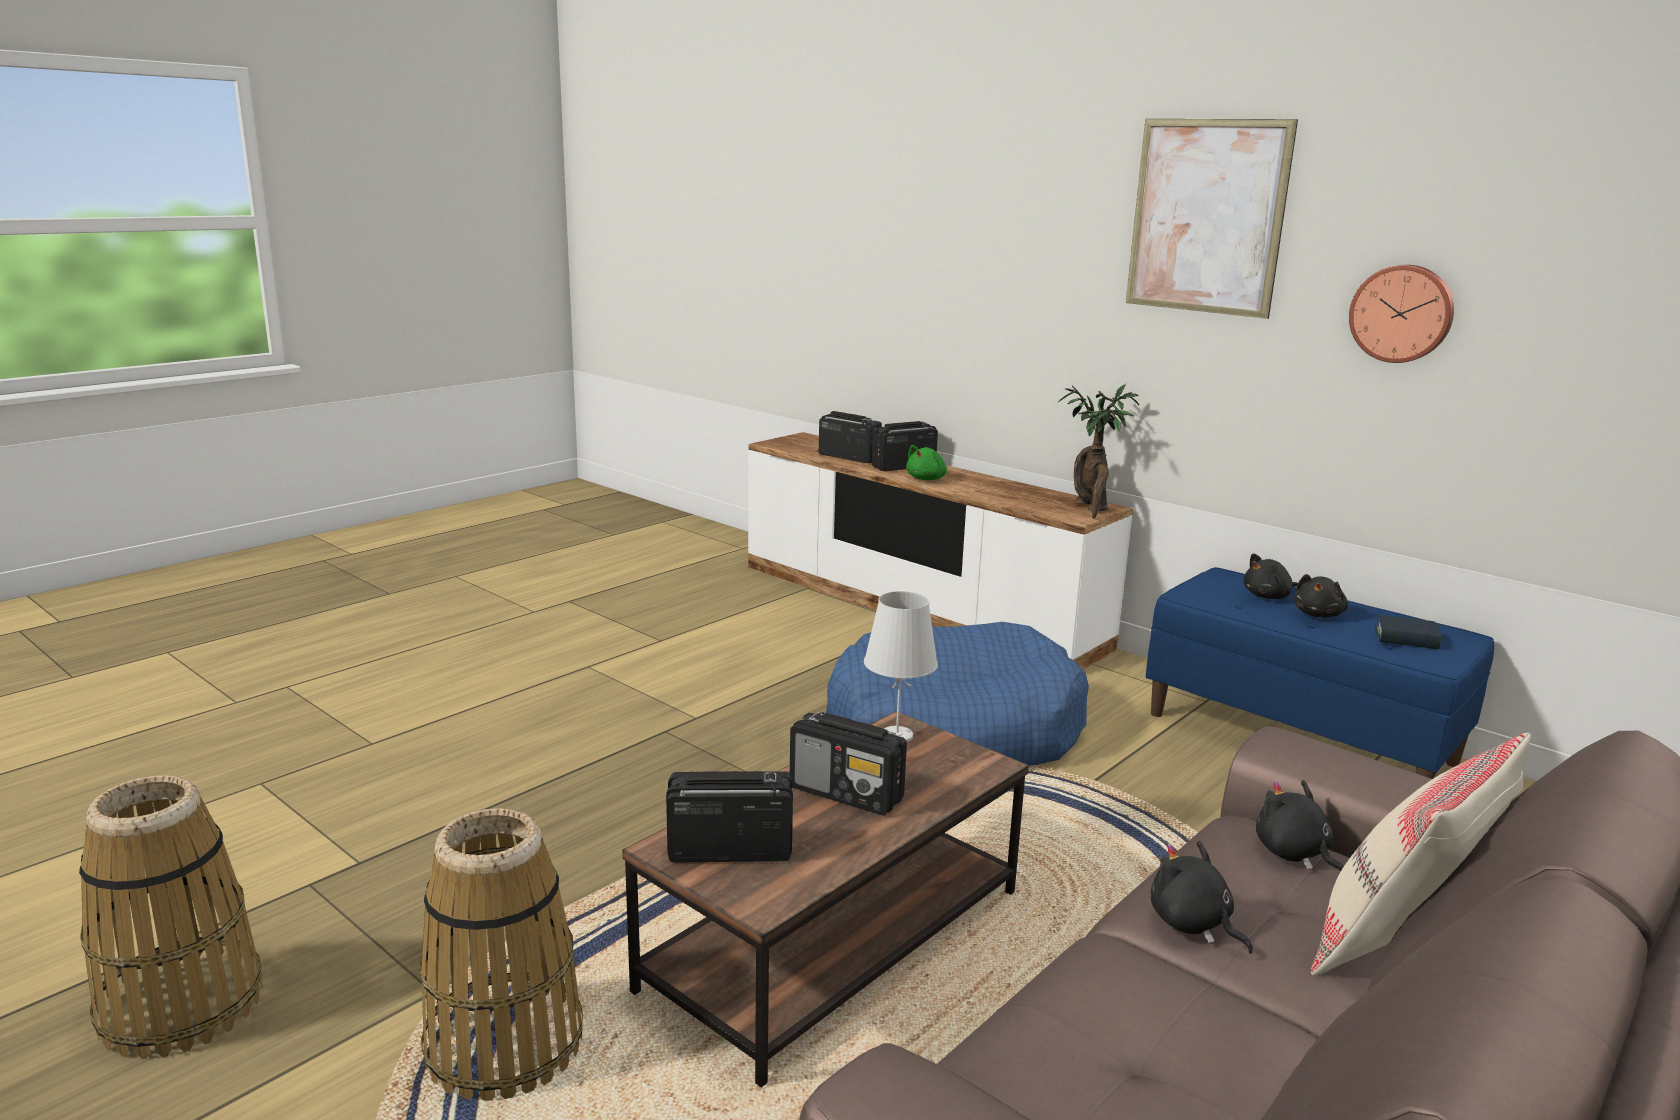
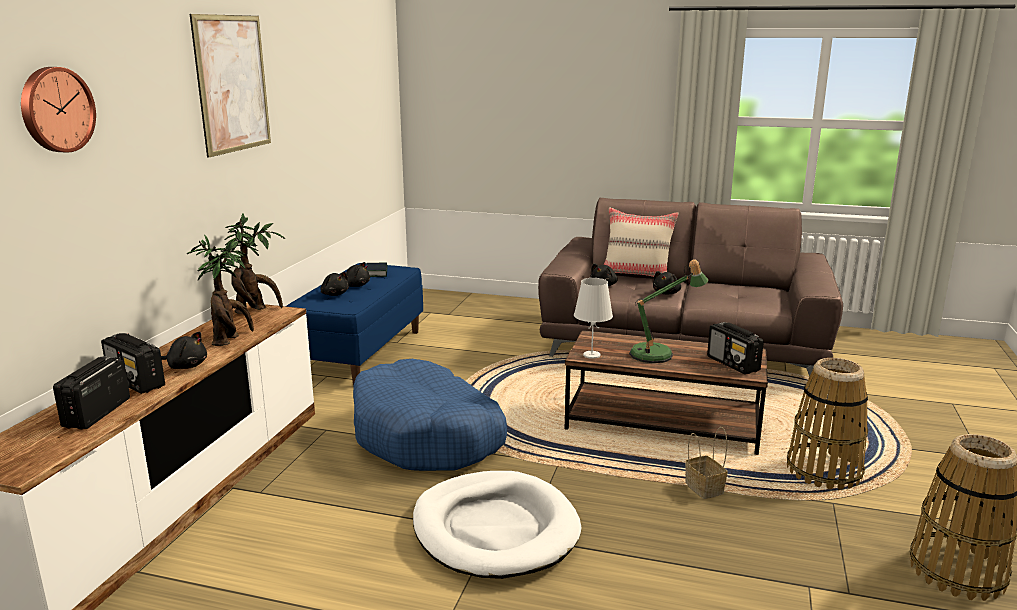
camera: 115 degrees left, 0 degrees up
(614, 885) = (702, 488): none -> basket
(699, 720) = (495, 529): none -> white dog bed
(847, 794) = (658, 354): radio -> table lamp
(927, 479) = (186, 366): green plush toy -> black plush toy
(990, 494) = (230, 339): none -> potted plant
(1402, 313) = (308, 122): wall clock -> wall clock (55, 109)

